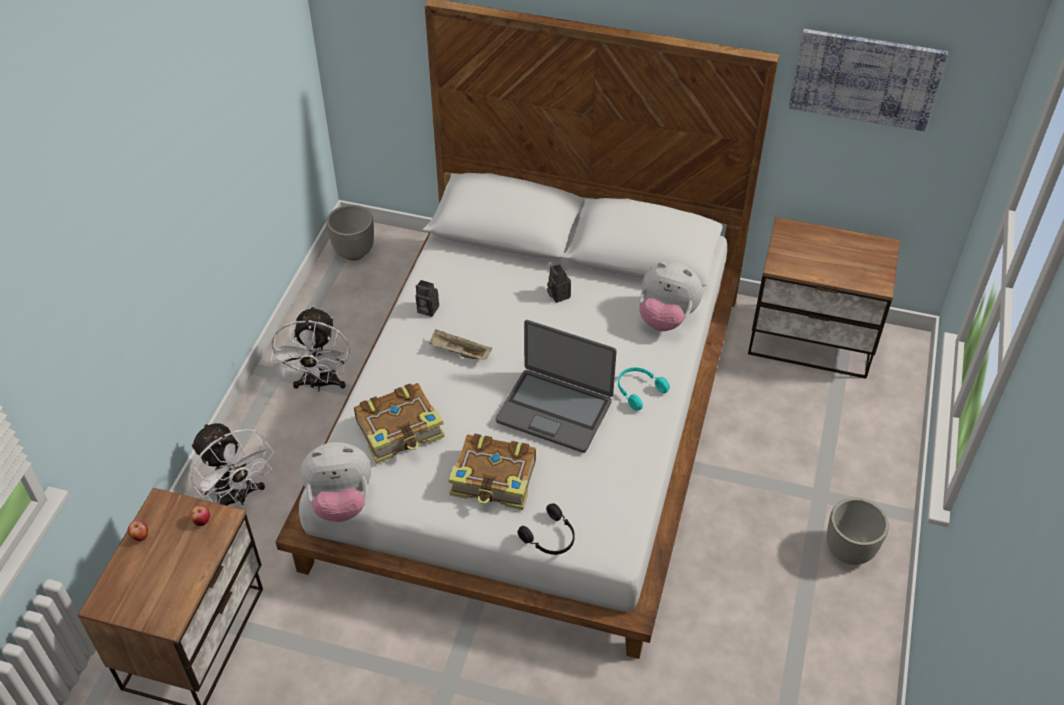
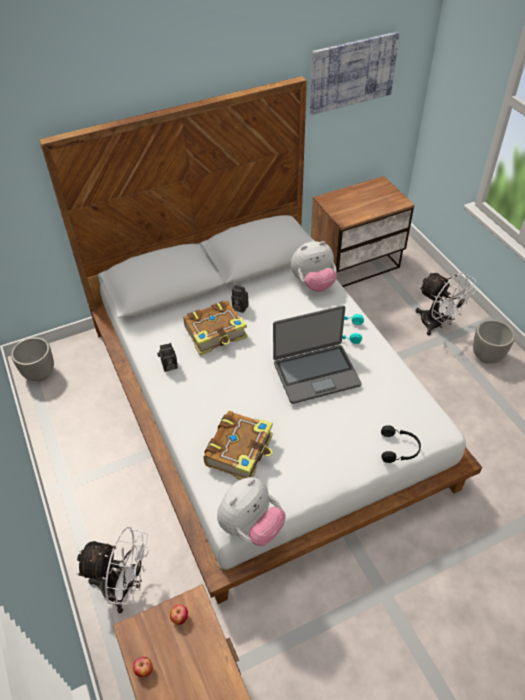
camera: 40 degrees left, 0 degrees up
(319, 383) = (103, 471): white fan -> white fan (437, 324)
(459, 353) = (220, 378): beige tray -> none
(495, 480) = (330, 439): book -> book (216, 333)

